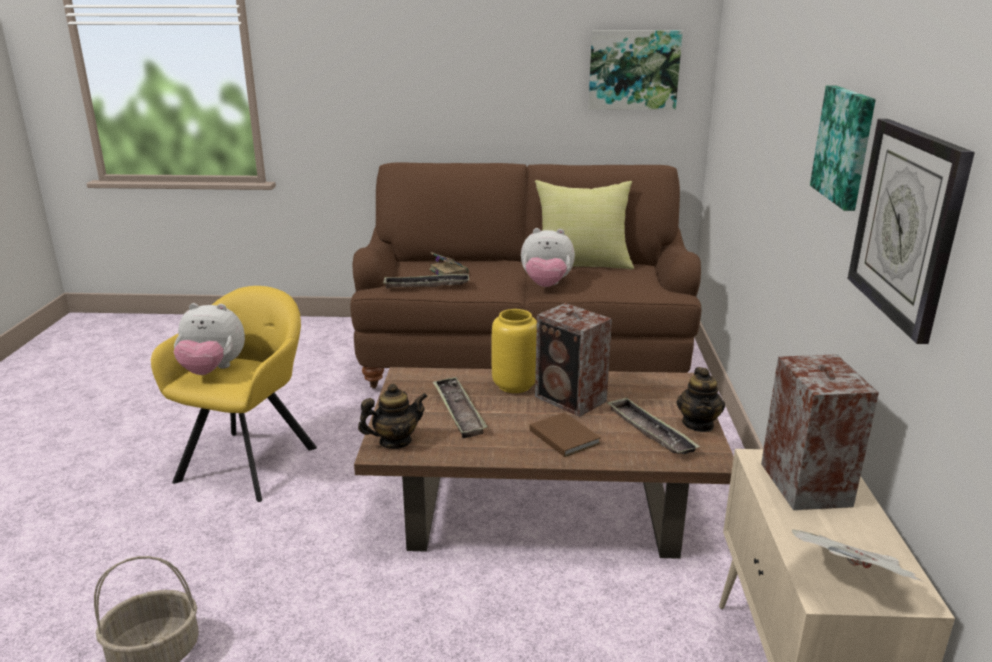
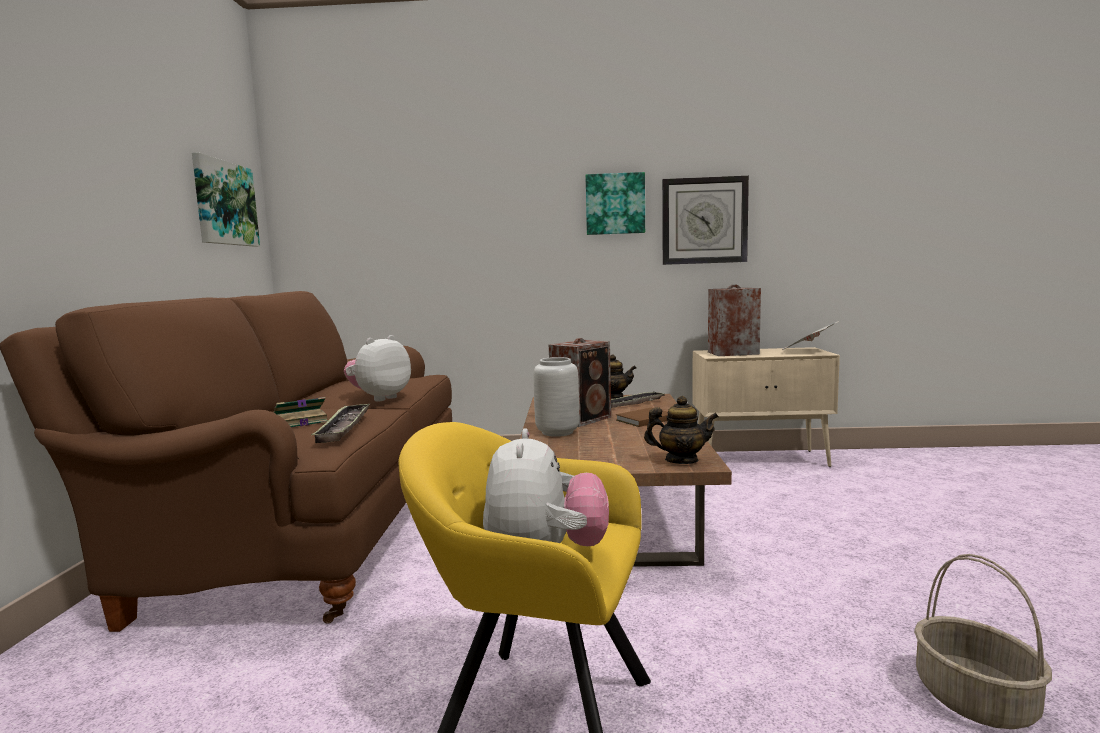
camera: 90 degrees left, 15 degrees down
(395, 441) = (681, 460): teapot -> teapot turned 120 degrees clockwise
(458, 411) = (612, 445): tray -> none
(514, 386) = (558, 432): yellow vase -> grey vase
(546, 286) = (379, 398): plush toy -> plush toy turned 150 degrees counterclockwise
(582, 264) = (326, 390): yellow pillow -> none

